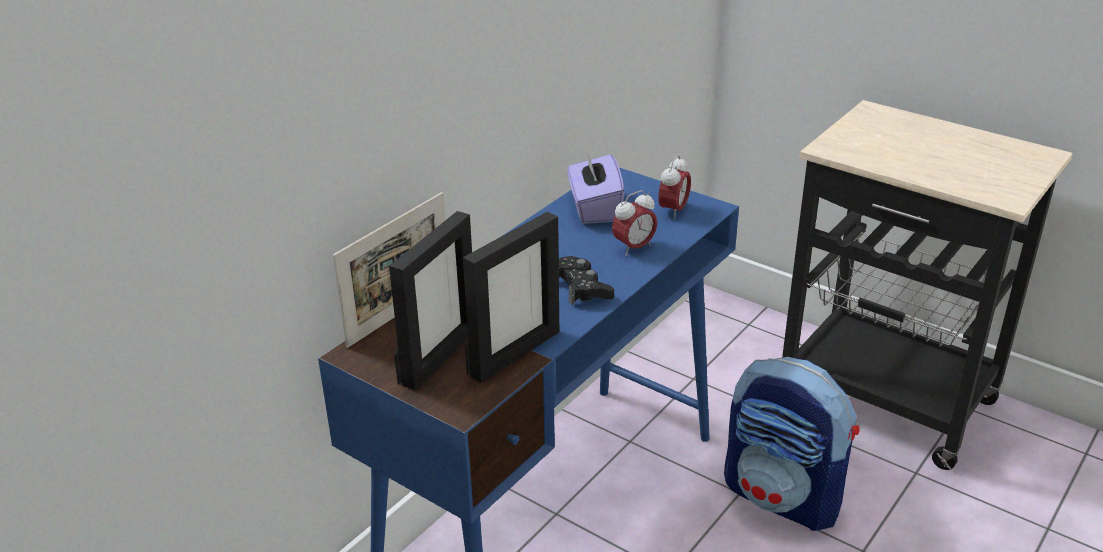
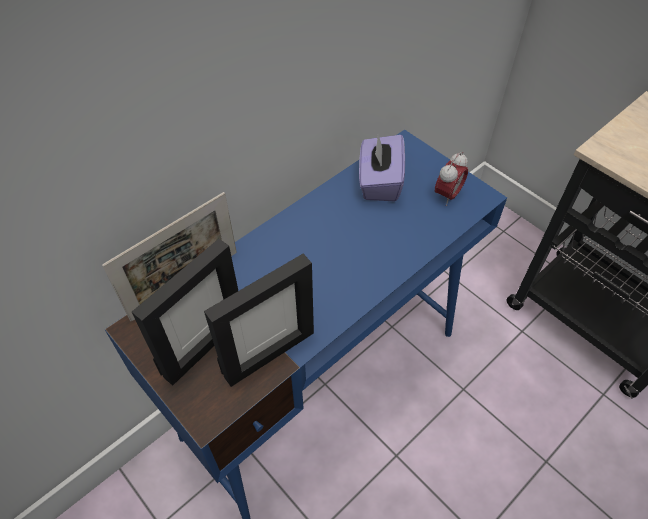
camera: 10 degrees right, 20 degrees up
(581, 288) = (346, 280): black game controller -> none
(634, 248) = (403, 236): alarm clock -> none
(784, 497) = (496, 399): backpack -> none

